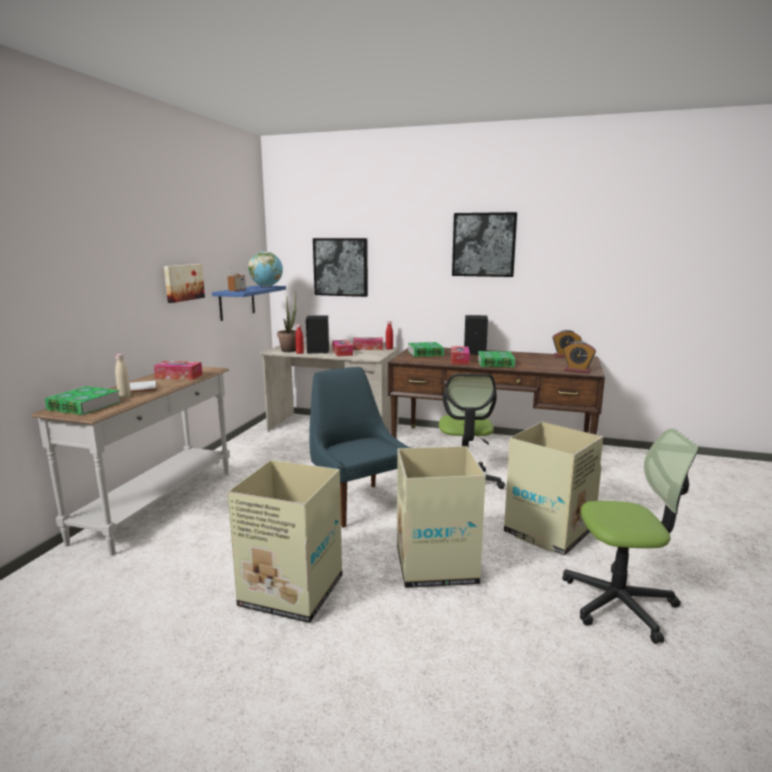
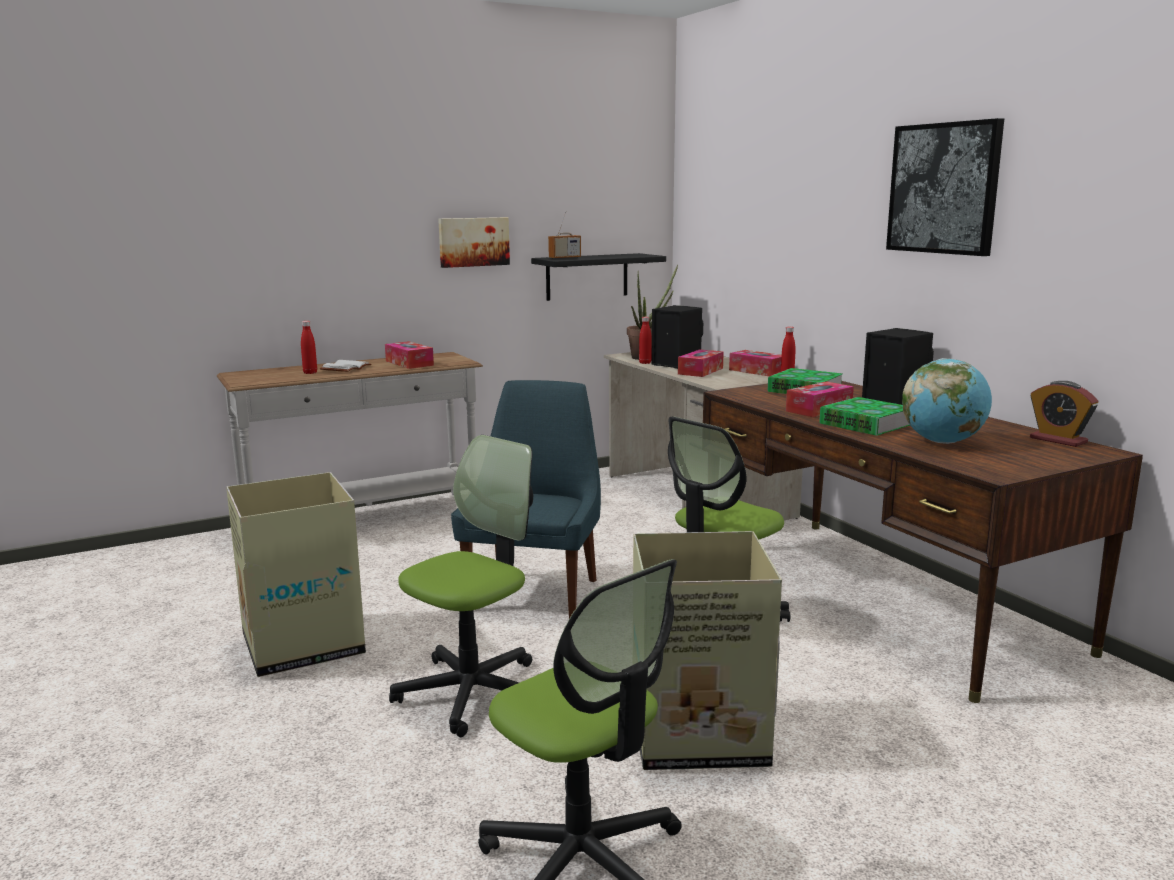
camera: 45 degrees right, 0 degrees up
(84, 406) = (261, 374): book -> none
(124, 396) = (310, 373): beige bottle -> red bottle
(237, 302) = (587, 276): blue shelf -> black shelf
(266, 286) = (634, 255): globe -> globe (942, 442)
(341, 267) = (748, 228): picture -> none
(436, 564) = (473, 693): cardboard box -> office chair
(577, 370) = (979, 465): alarm clock -> none

